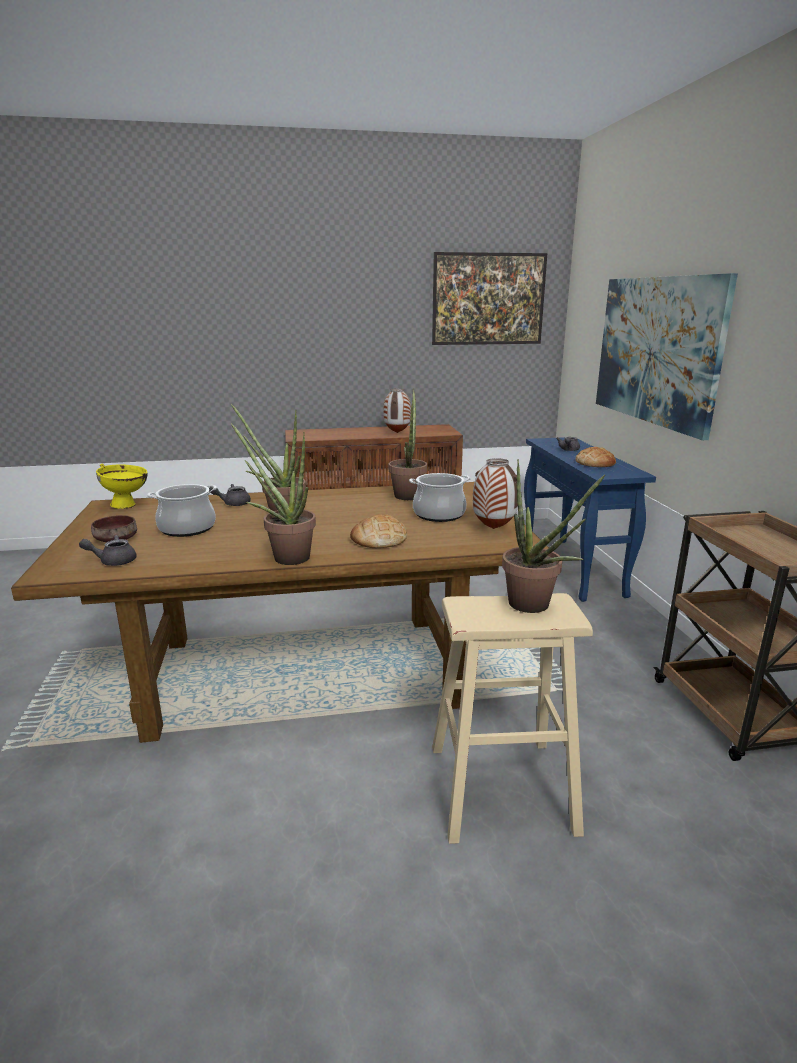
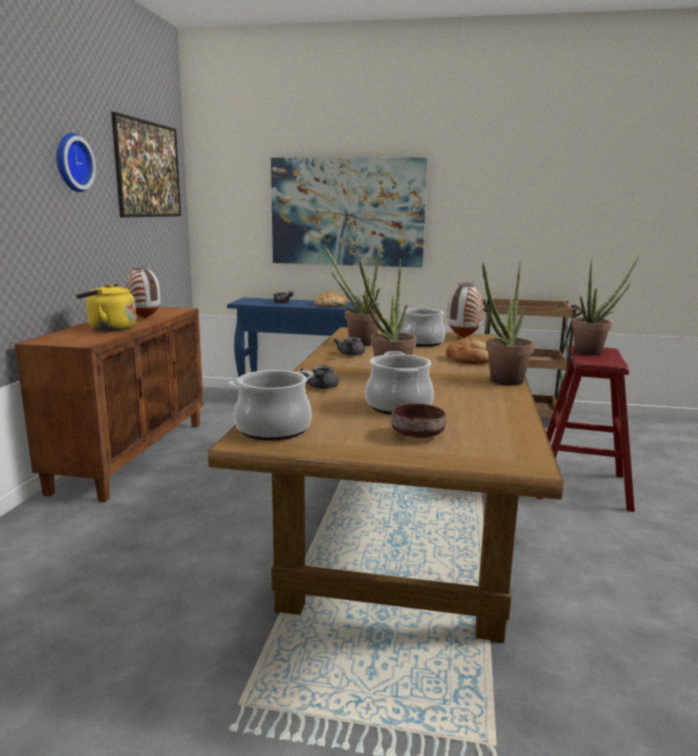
camera: 70 degrees left, 5 degrees down
(113, 561) = (493, 435): grey teapot -> grey teapot (350, 354)
(128, 506) = (273, 429): yellow bowl -> cooking pot
(348, 434) = (109, 328): none -> yellow kettle
(370, 302) = (71, 163): none -> wall clock
(500, 788) = (581, 486): beige stool -> red stool

